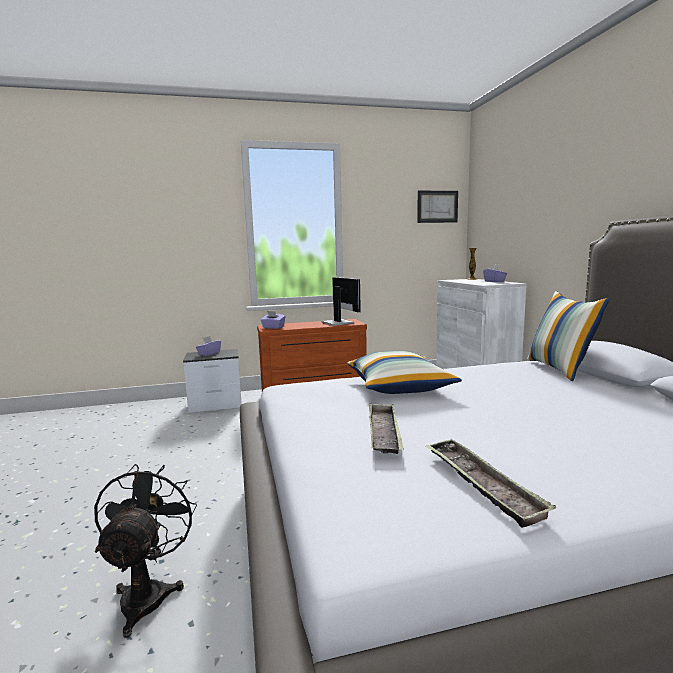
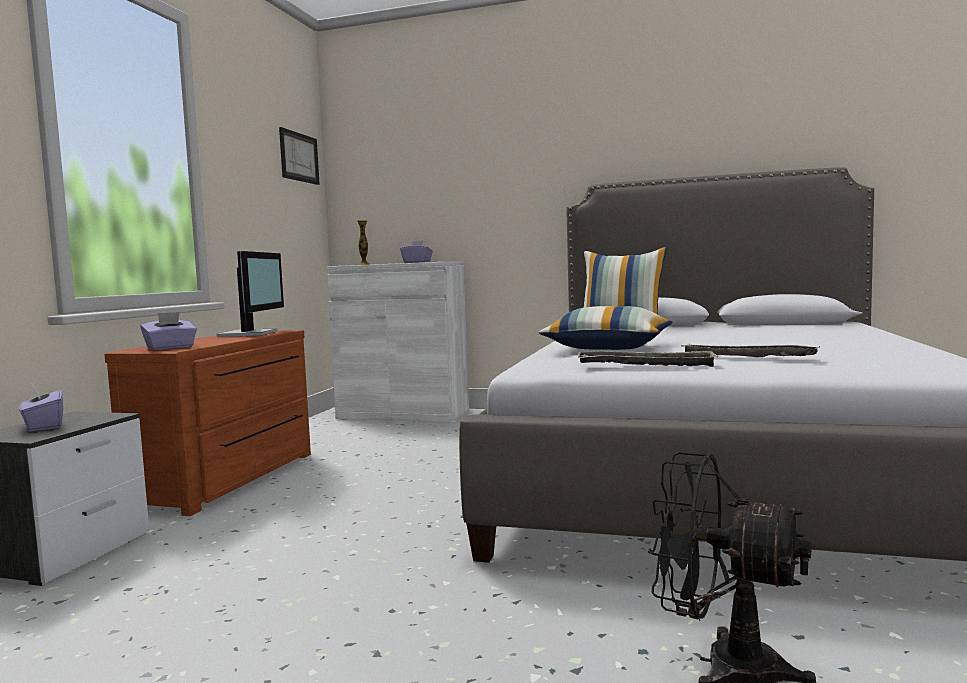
camera: 60 degrees left, 5 degrees down
(338, 322) = (251, 334): monitor -> monitor turned 90 degrees clockwise
(481, 484) = (874, 353): tray -> tray (646, 365)

